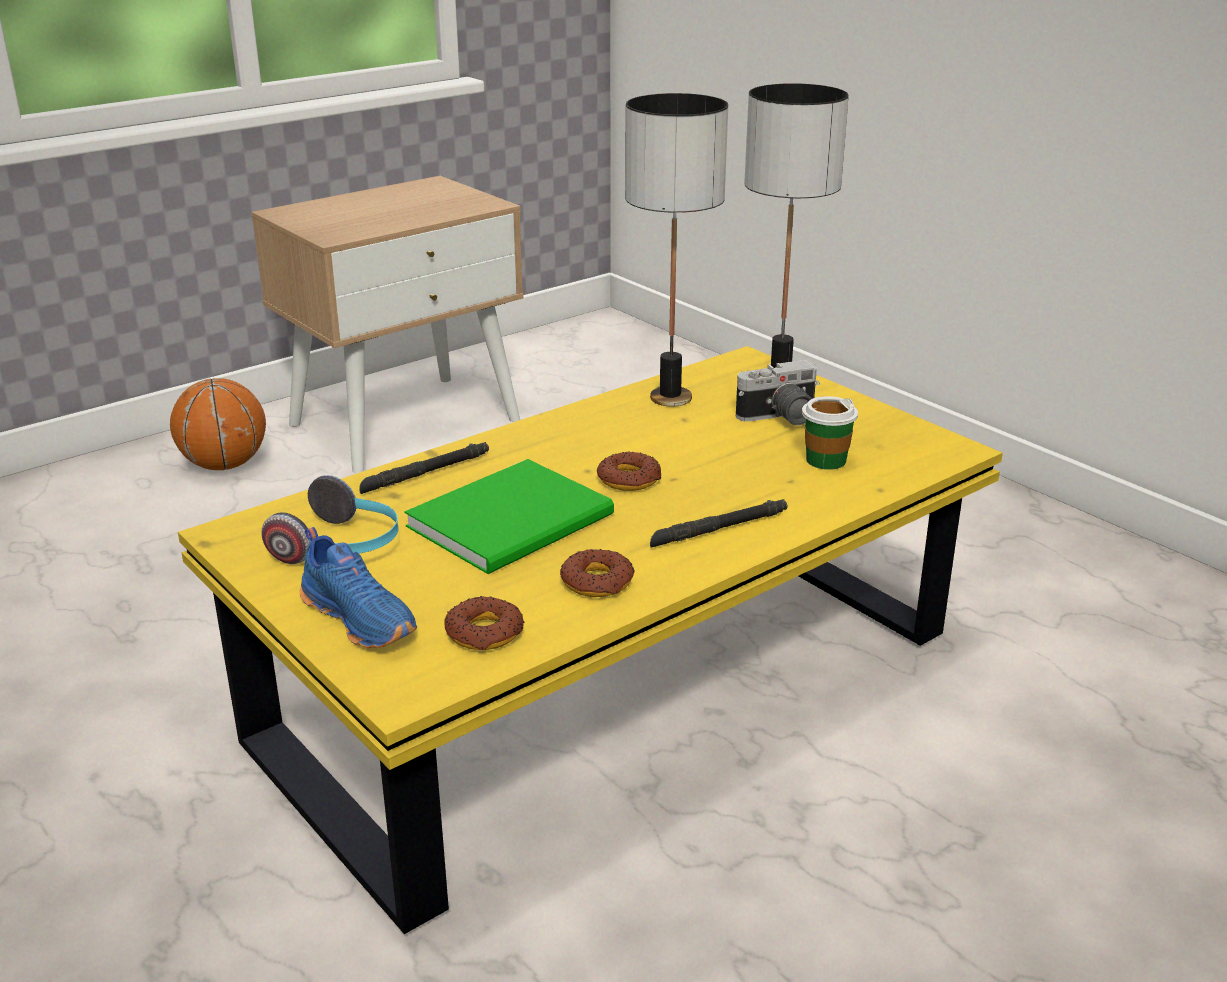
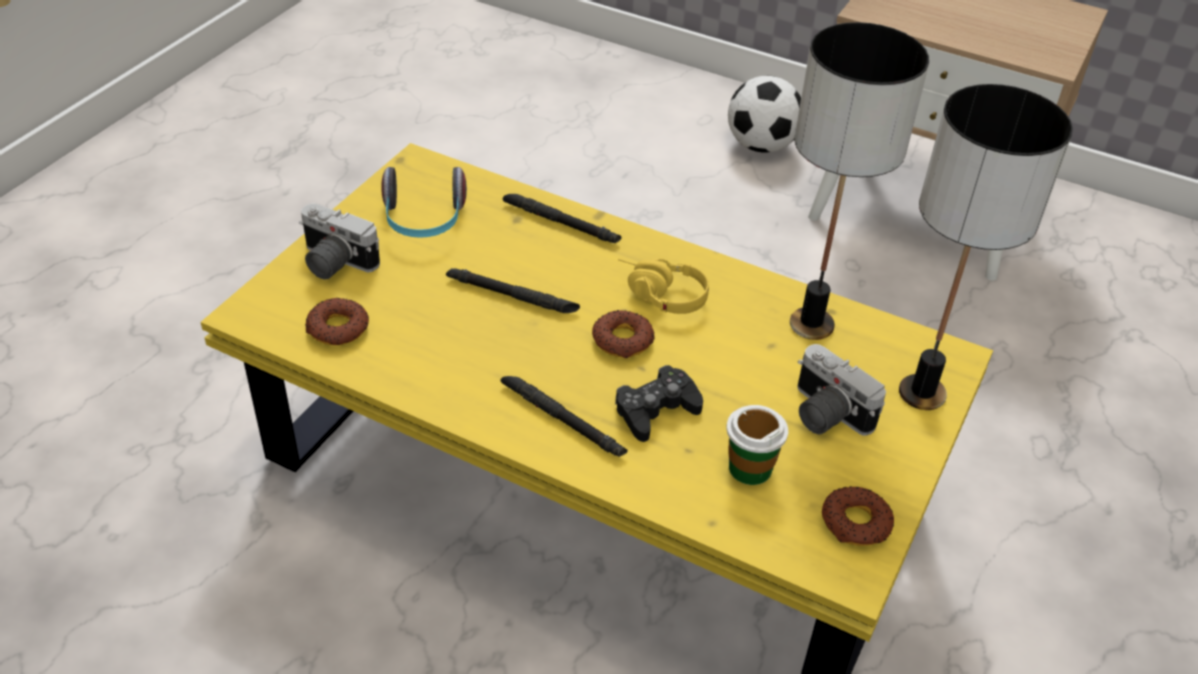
camera: 65 degrees right, 15 degrees up
(224, 465) = (761, 145): basketball -> football
(361, 618) = (333, 263): blue shoe -> camera
(517, 520) = (512, 295): green book -> black flashlight
(579, 450) = (657, 295): none -> yellow headphones
(597, 582) = (436, 367): donut -> donut (856, 523)
(733, 484) = (656, 410): none -> black game controller

